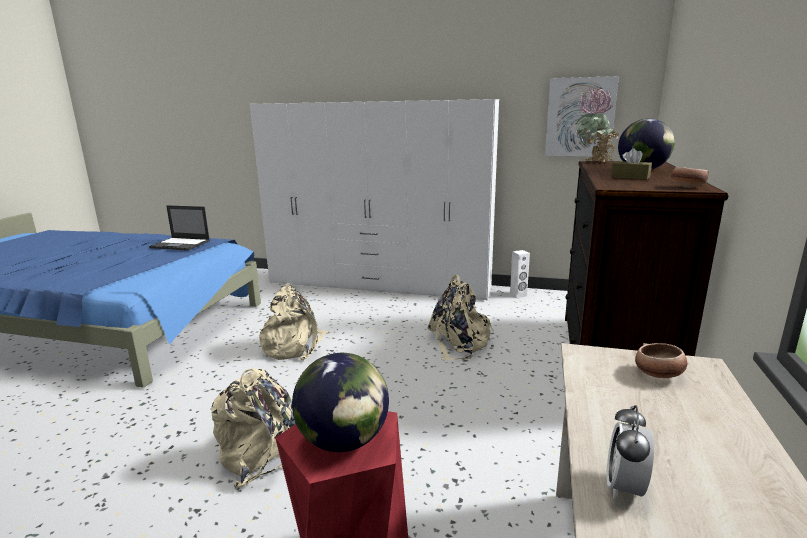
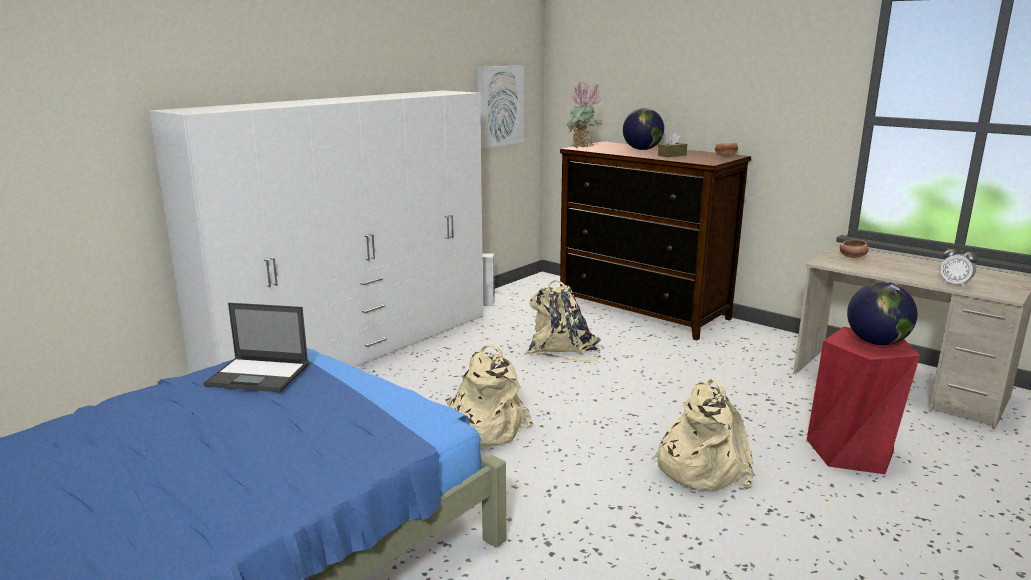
camera: 65 degrees left, 0 degrees up
(181, 244) = (259, 375): laptop -> laptop turned 60 degrees clockwise

